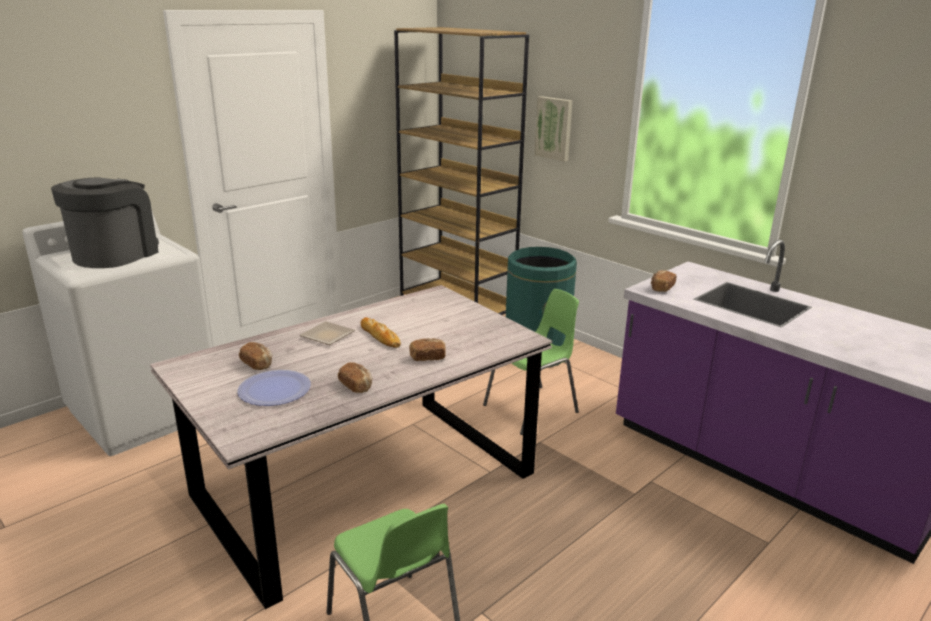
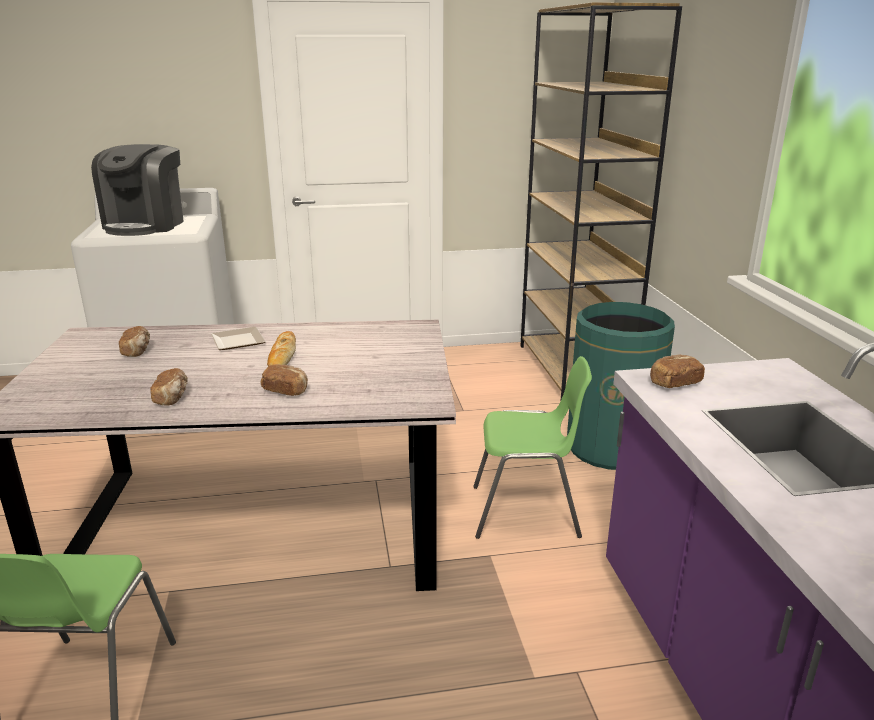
camera: 35 degrees right, 0 degrees up
(115, 254) = (146, 225): coffee machine -> coffee machine turned 135 degrees clockwise
(274, 389) = (106, 378): plate -> none
(554, 128) = (696, 141): picture -> none

